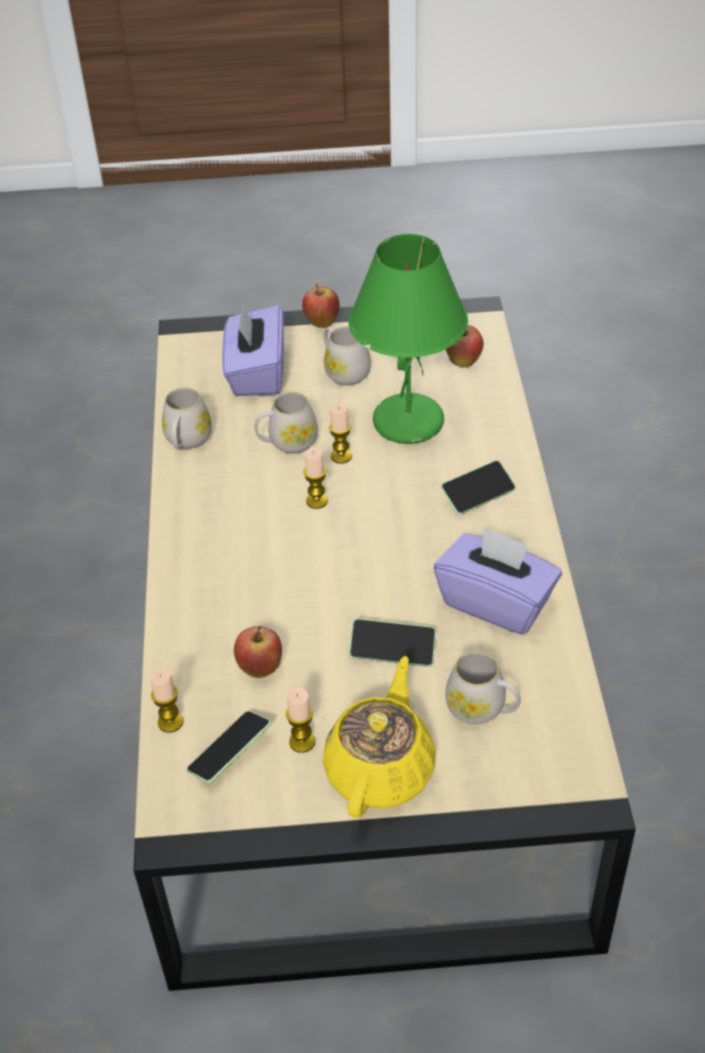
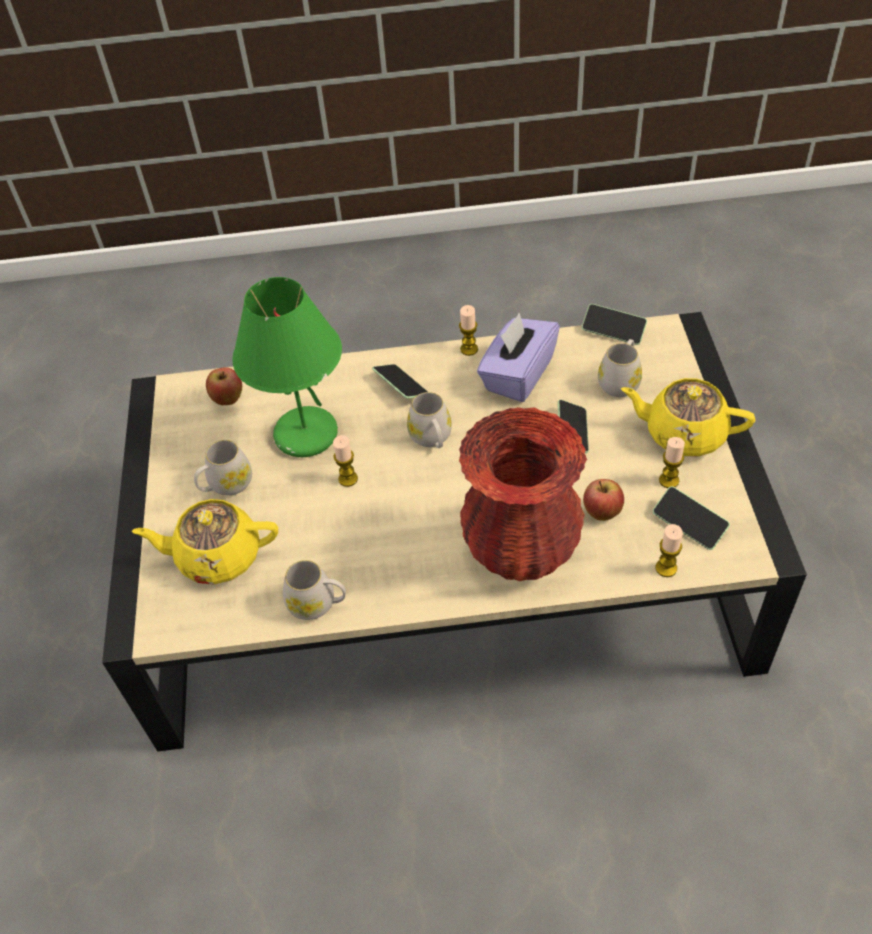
camera: 90 degrees left, 5 degrees up
(220, 593) = (521, 550): none -> red vase
(256, 373) = (217, 556): purple tissue box -> yellow teapot
(287, 443) = (327, 520): white mug -> white mug (432, 439)
(317, 501) = (406, 492): candle -> candle (469, 349)
(321, 323) = (145, 508): apple -> none
(584, 711) = (613, 331): none -> phone

